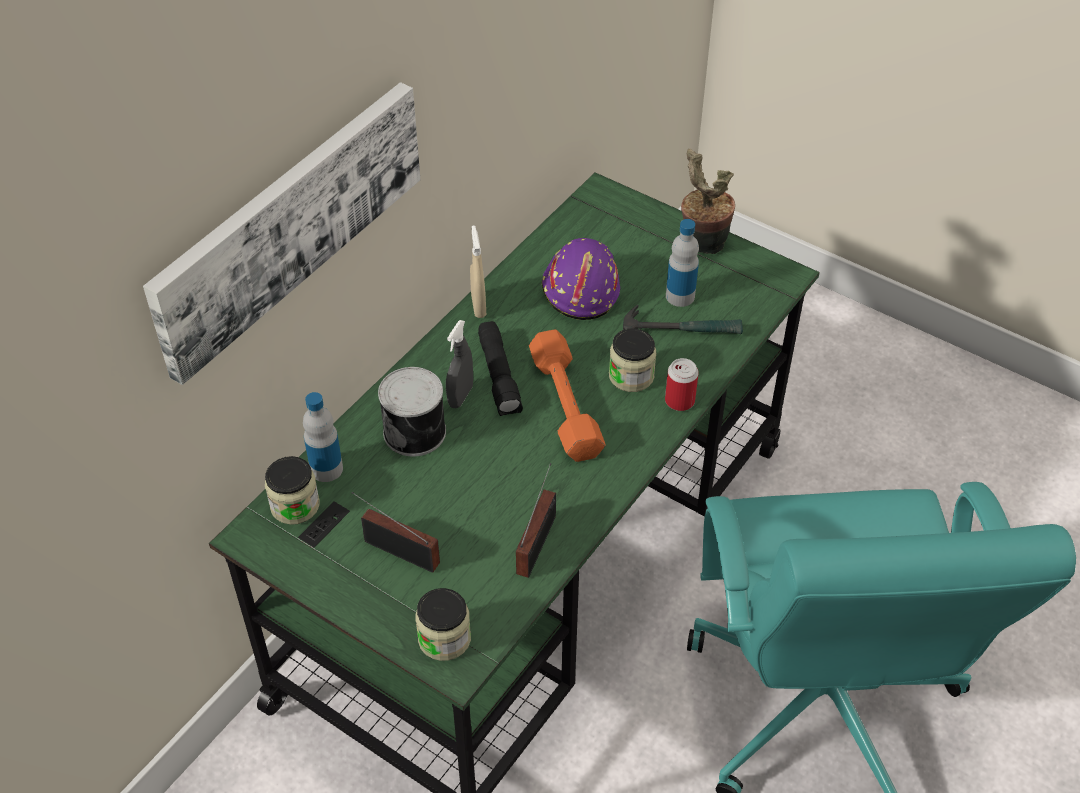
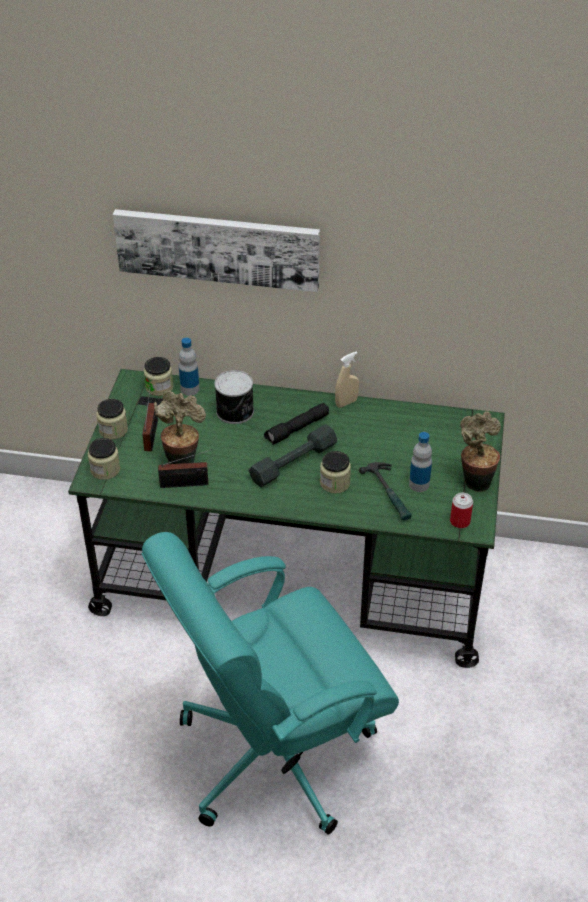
camera: 65 degrees right, 5 degrees down
(356, 599) = (113, 430): none -> jar
(460, 396) = (272, 419): grey spray bottle -> none
(483, 531) = (182, 460): none -> potted plant
(564, 404) = (293, 462): orange dumbbell -> grey dumbbell
(580, 287) = (393, 438): purple hard hat -> none
(679, 401) = (329, 510): can -> can (460, 521)

